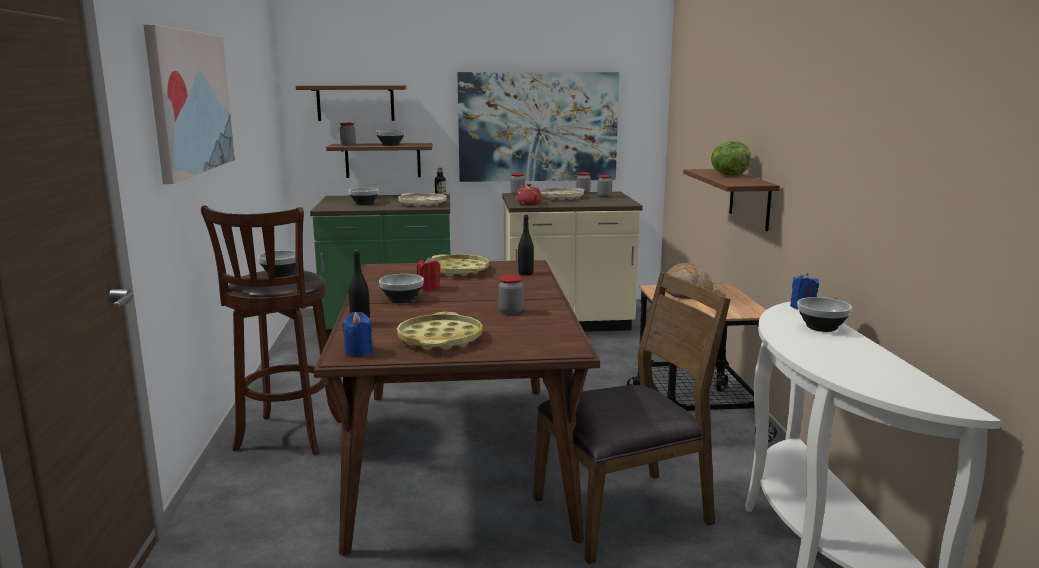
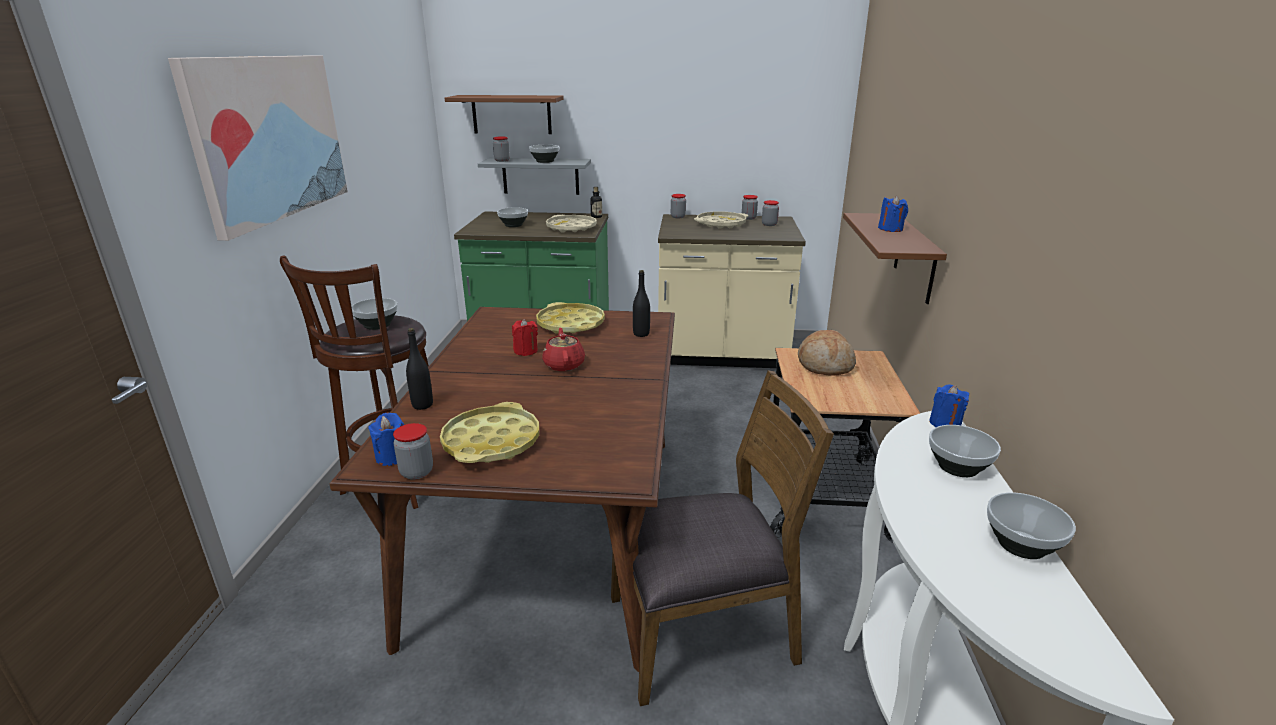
camera: 10 degrees right, 10 degrees up
(383, 160) = (540, 176): brown shelf -> grey shelf
(402, 300) = (487, 369): bowl -> bowl (1022, 546)
(511, 311) = (593, 399): jar -> jar (416, 472)
(528, 204) = (681, 233): red teapot -> red teapot (564, 364)
(538, 127) = (704, 143): picture -> none
(728, 175) = (890, 229): lettuce -> blue candle

